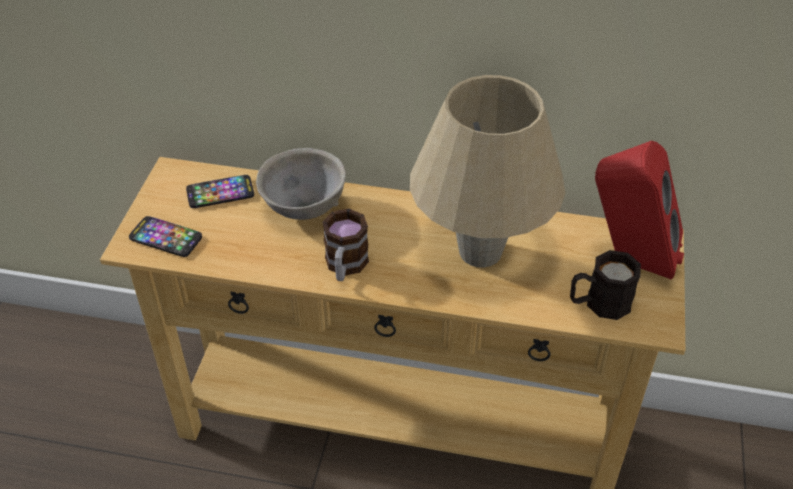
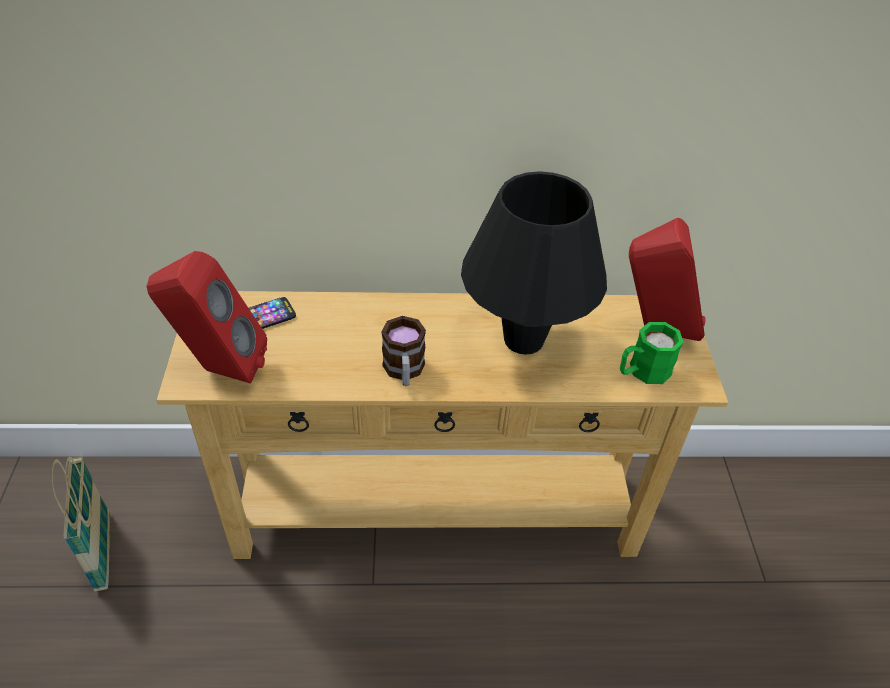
camera: 15 degrees left, 0 degrees up
(58, 407) = (103, 551): none -> basket
(165, 238) = (219, 369): phone -> red speaker
(304, 209) = (348, 322): grey bowl -> none
(480, 251) = (523, 340): beige table lamp -> black table lamp
(599, 303) = (642, 371): black mug -> green mug

